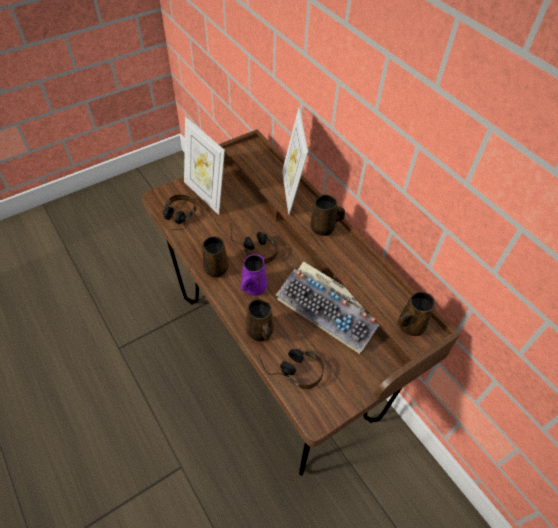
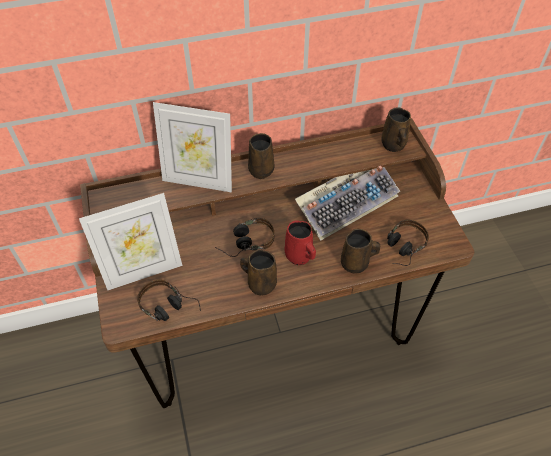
camera: 70 degrees left, 0 degrees up
(253, 288) = (299, 256): purple mug -> red mug

